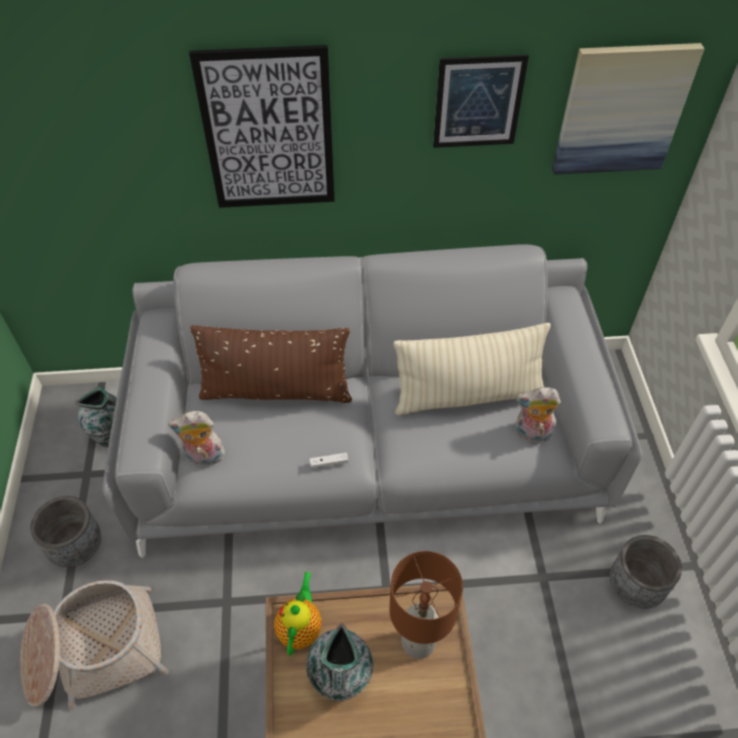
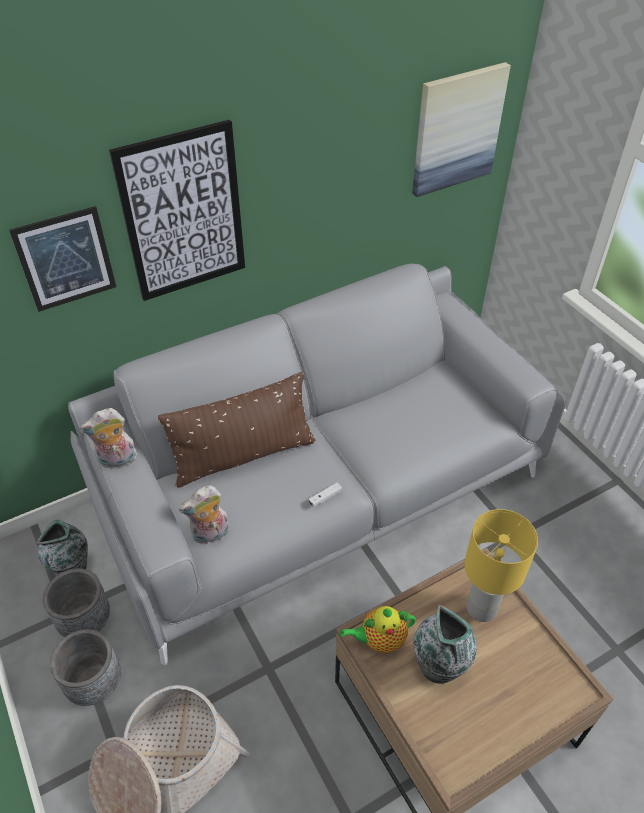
camera: 25 degrees left, 5 degrees down
(300, 627) = (380, 640): teapot -> teapot turned 90 degrees counterclockwise
(418, 641) = (481, 607): brown table lamp -> yellow table lamp
(468, 396) = (407, 403): beige pillow -> none
(478, 102) = (353, 146): picture -> picture (65, 259)
(531, 434) = (472, 415): plush toy -> plush toy (117, 461)
(634, 587) = (584, 514): grey planter -> grey planter (85, 621)

